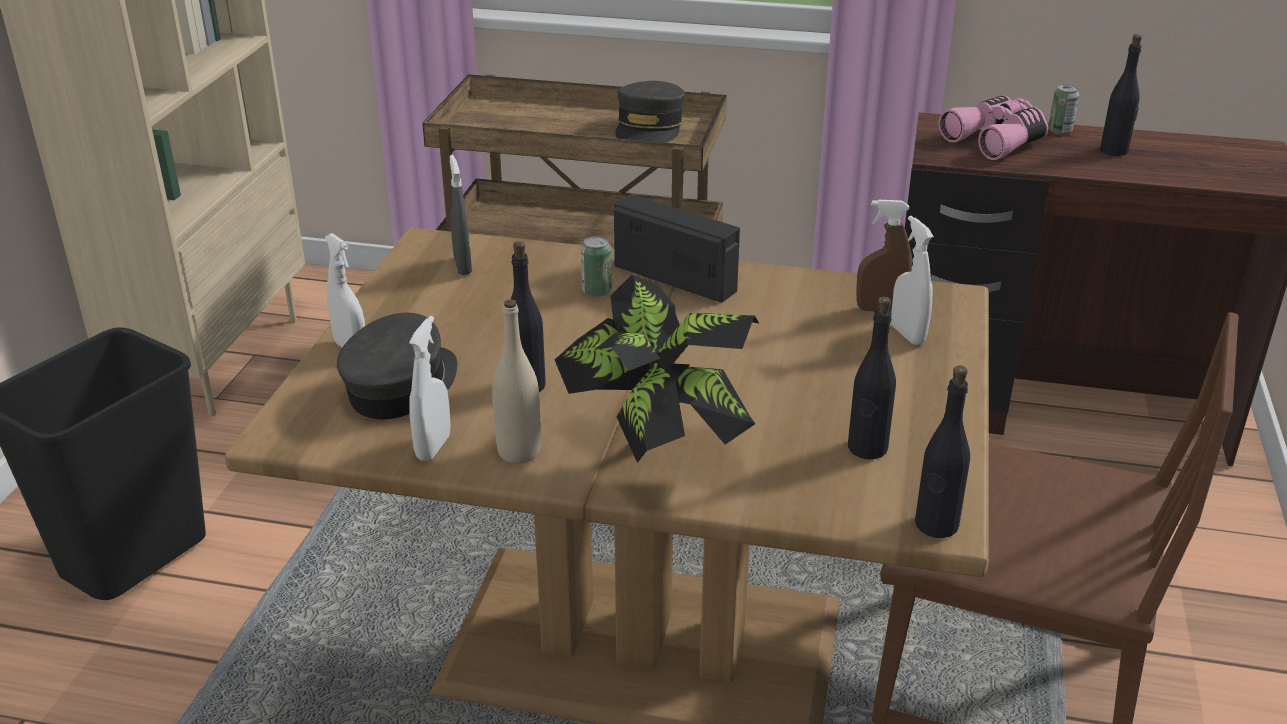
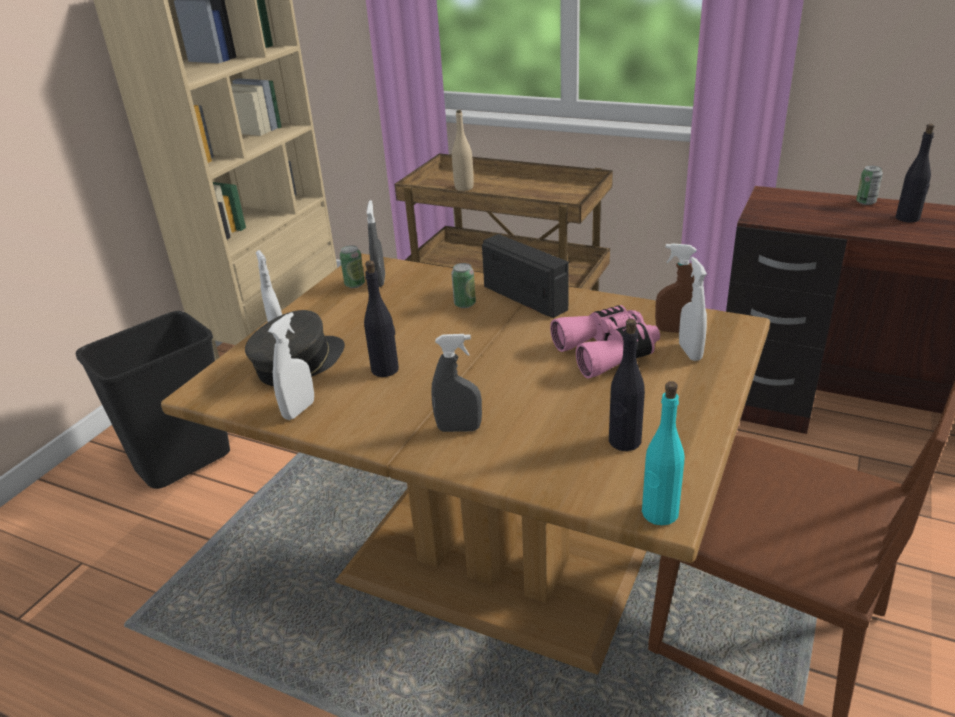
camera: 15 degrees right, 0 degrees up
(429, 273) = (354, 284): none -> can
(519, 452) = (357, 419): beige bottle -> beige bottle (464, 188)
(649, 129) = (552, 193): grey cap -> none
(658, 451) = (459, 428): potted plant -> grey spray bottle
(936, 525) = (659, 513): black bottle -> turquoise bottle
(997, 140) = (811, 207): pink binoculars -> pink binoculars (608, 352)

